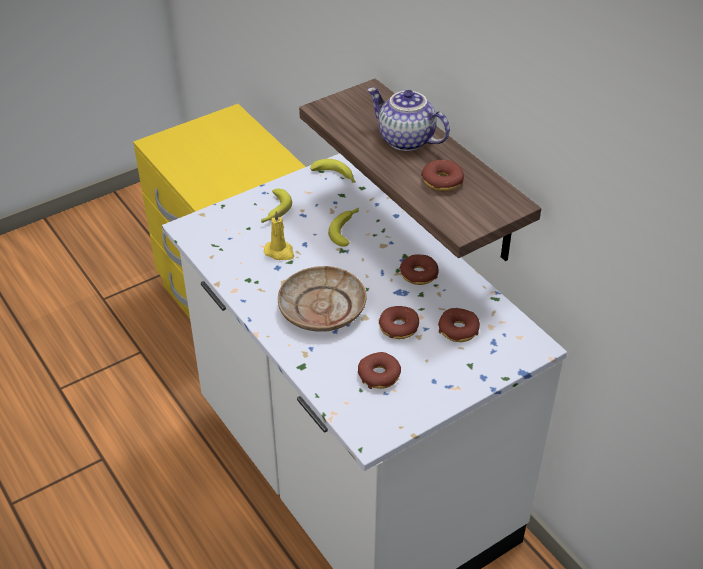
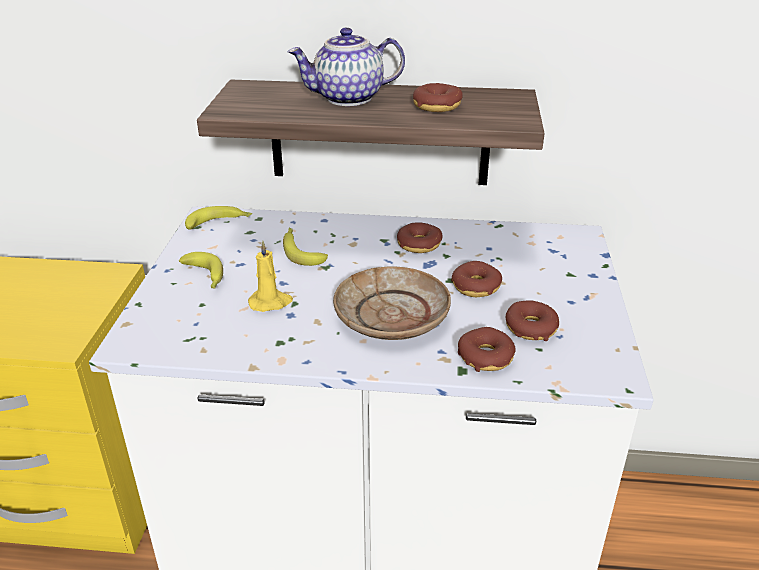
camera: 50 degrees left, 10 degrees down
(458, 330) = (517, 259): donut -> donut (485, 357)

